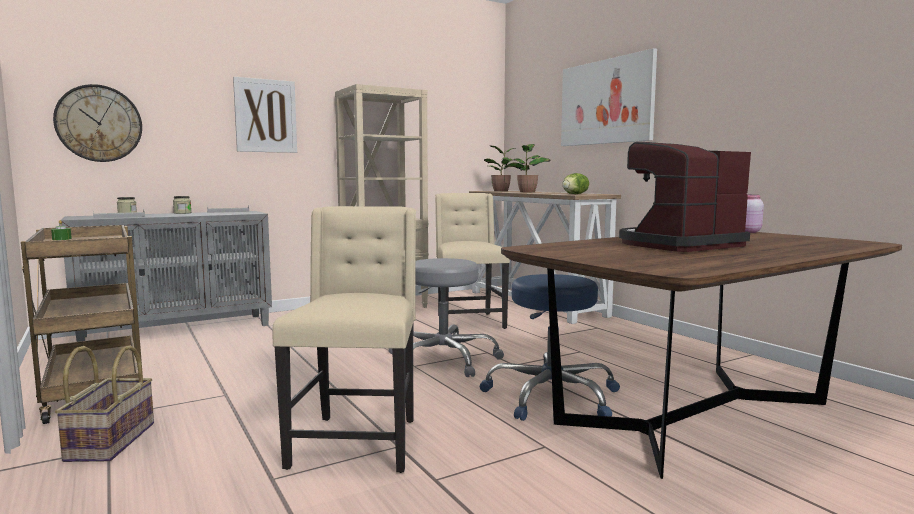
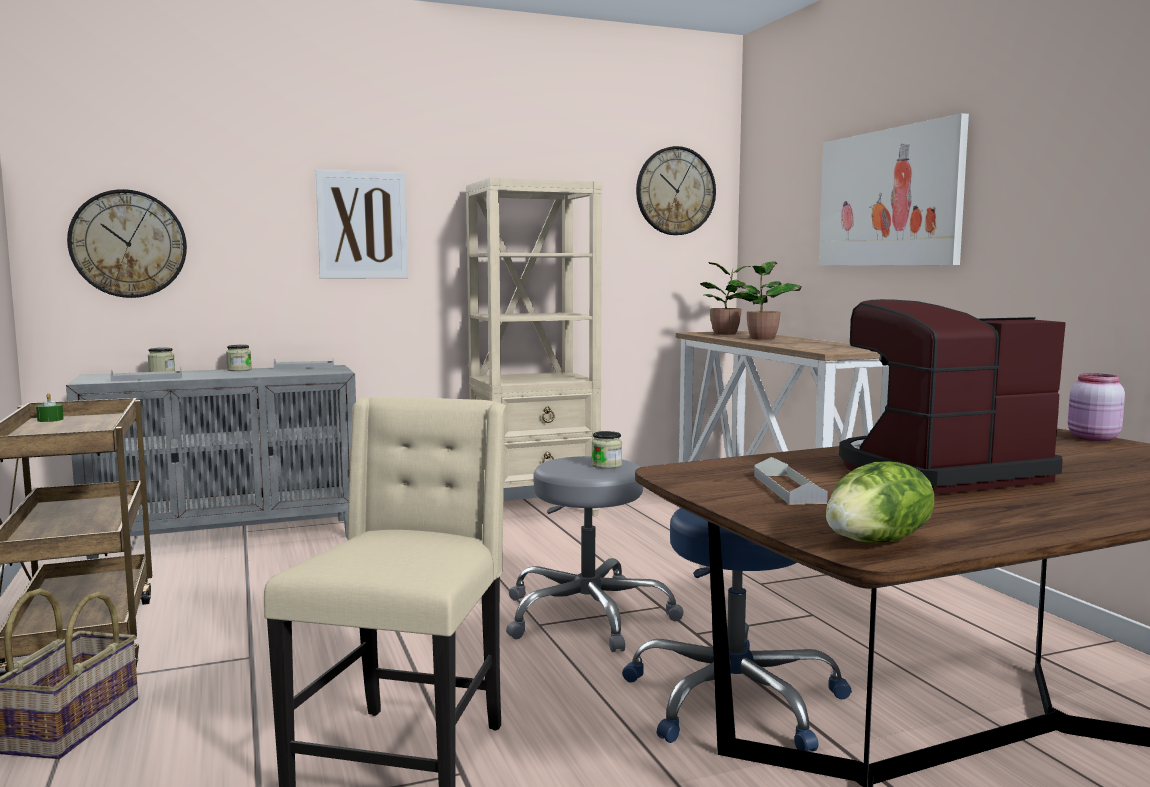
camera: 10 degrees right, 0 degrees up
(454, 261) = (606, 465): none -> jar
(466, 101) = (675, 191): none -> wall clock
(468, 322) = (653, 546): beige chair -> none
(575, 194) = (829, 349): lettuce -> lettuce (878, 541)
(601, 252) = (788, 489): none -> grey tray

